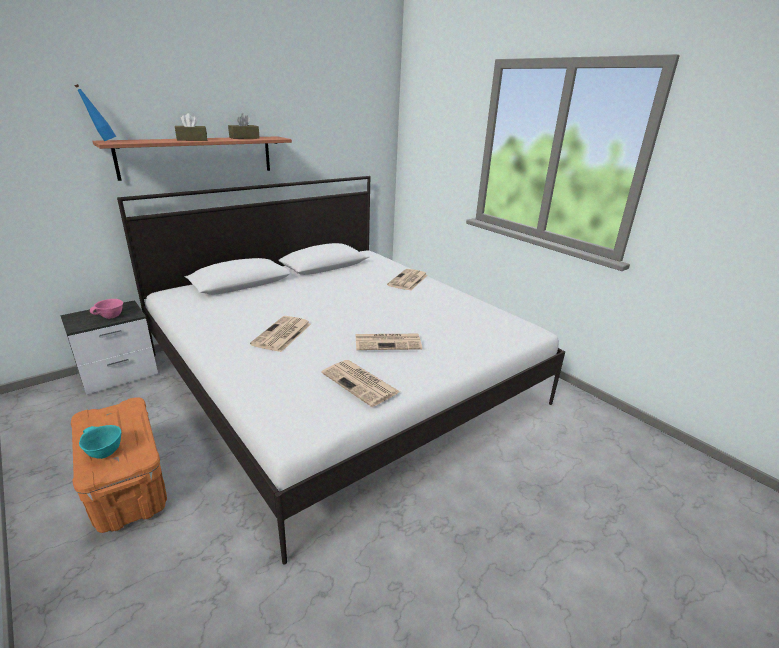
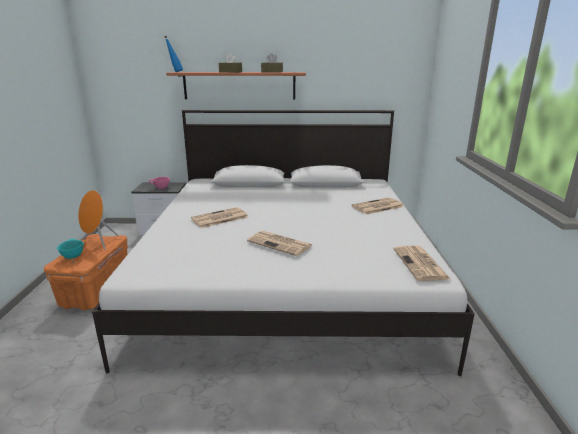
camera: 40 degrees right, 5 degrees down
(114, 420) = (98, 243): none -> orange speaker
(361, 383) = (213, 262): newspaper -> newspaper (421, 264)

